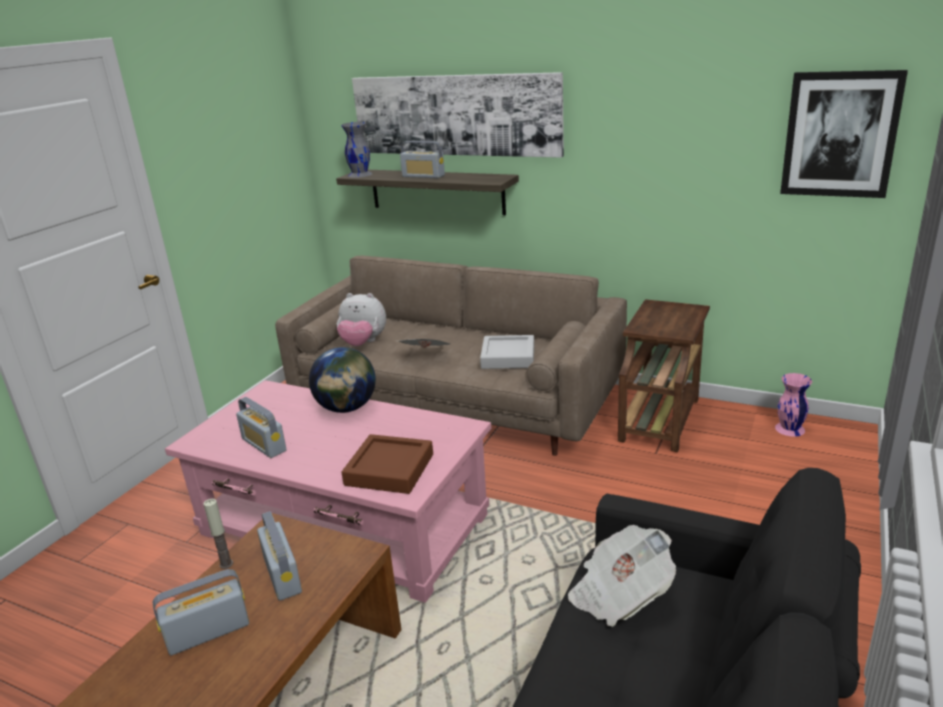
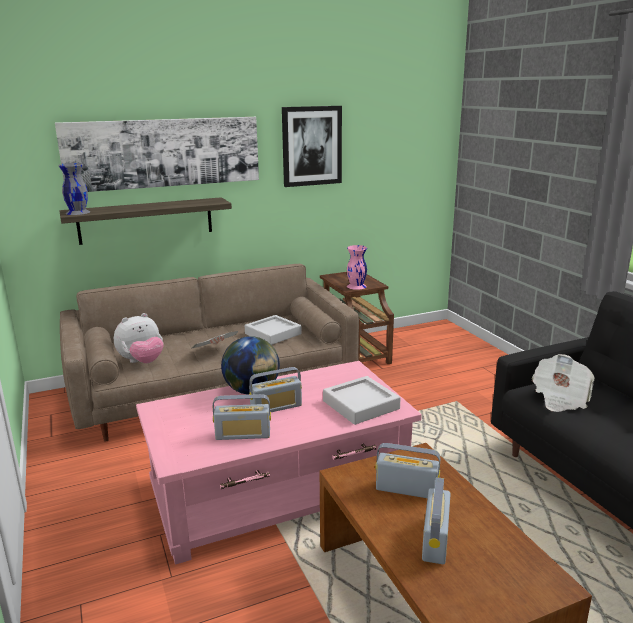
camera: 50 degrees left, 5 degrees down
(226, 564) = (360, 508): candle -> none
(389, 470) = (361, 405): brown tray -> grey tray
(423, 176) = (146, 206): radio -> radio (276, 407)
(789, 429) = (418, 334): pink vase -> pink vase (356, 286)
(840, 134) = (418, 151): picture -> picture (311, 146)

